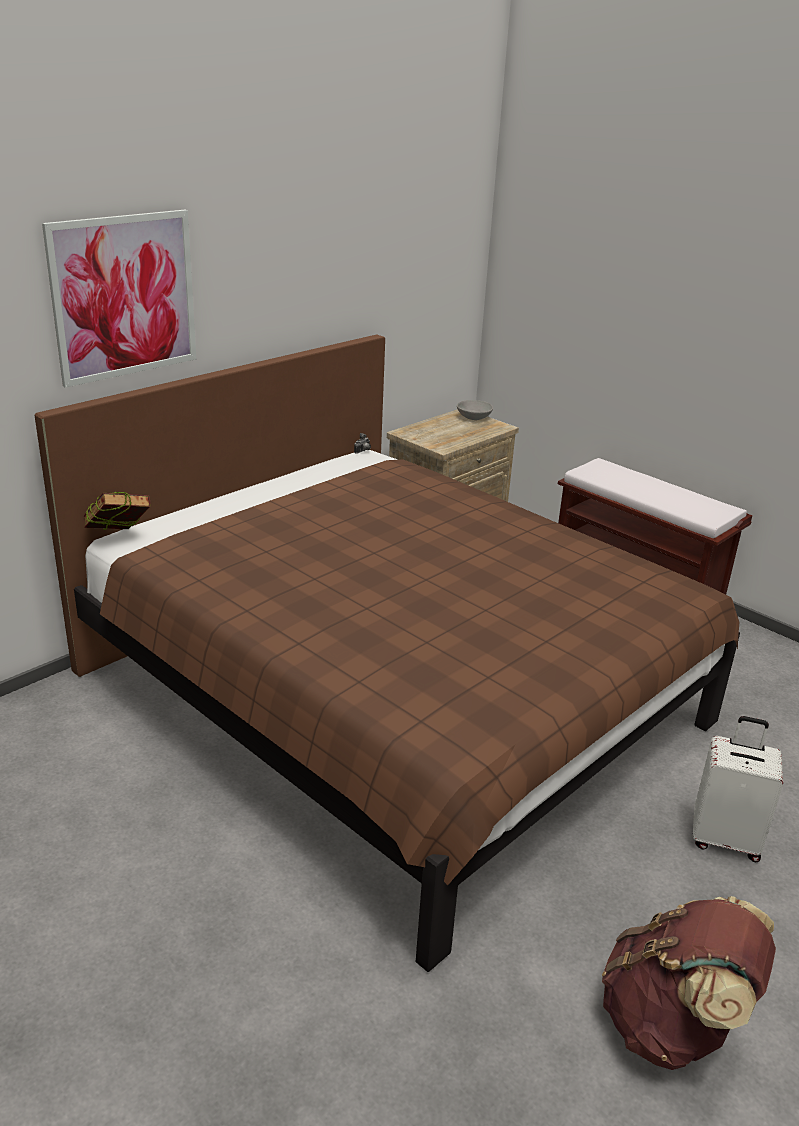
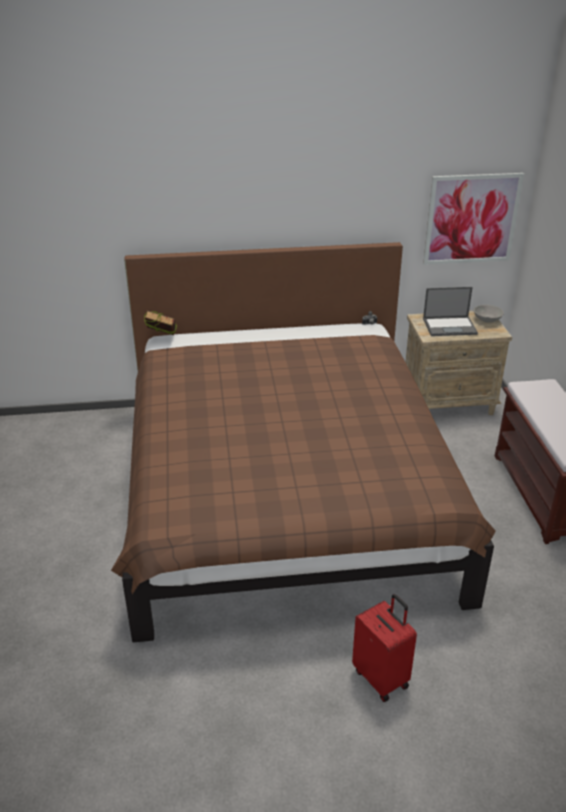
camera: 40 degrees right, 5 degrees up
(124, 296) = (190, 194): picture -> picture (471, 219)
(448, 432) = (450, 326): none -> laptop
(672, 1025) = (216, 745): brown backpack -> none
(725, 839) = (382, 677): white suitcase -> red suitcase

